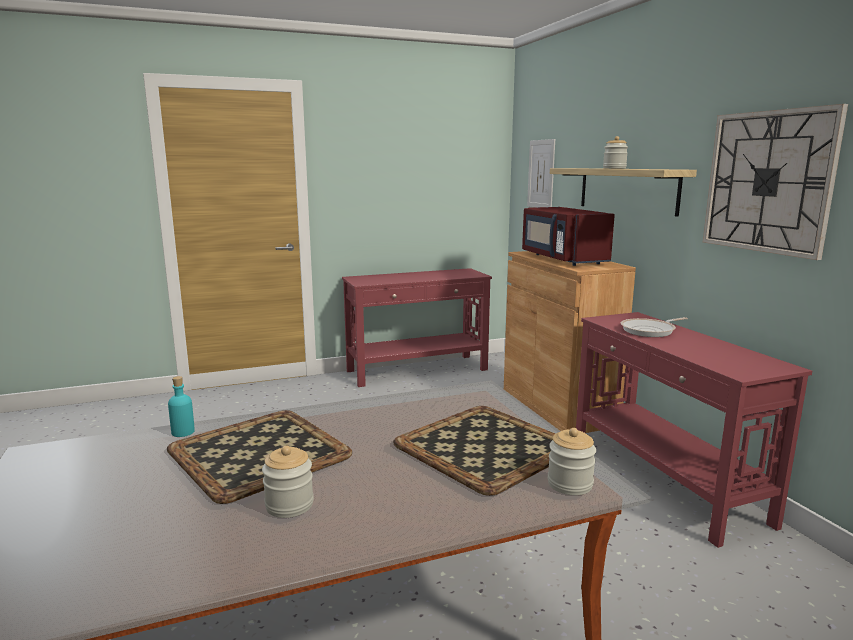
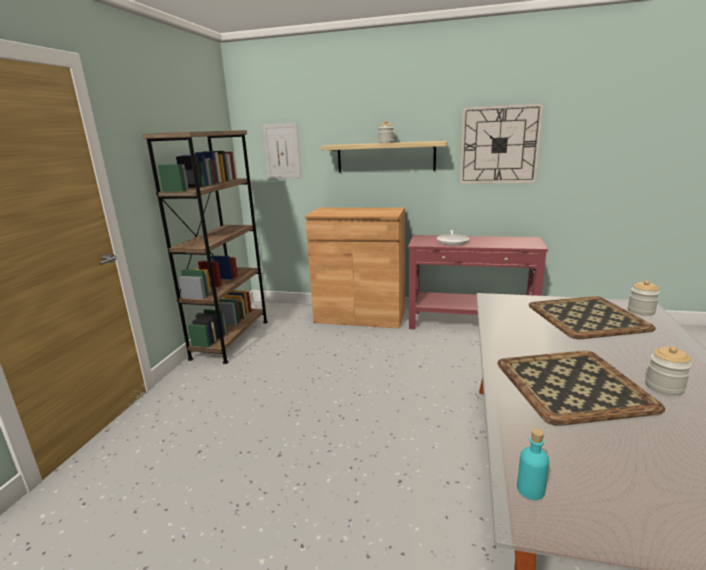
camera: 55 degrees left, 5 degrees up
(183, 432) = (512, 414): turquoise bottle -> turquoise bottle (530, 489)
(418, 370) = (231, 339): red console table -> brown bookcase
(562, 259) = (355, 212): red microwave -> none

